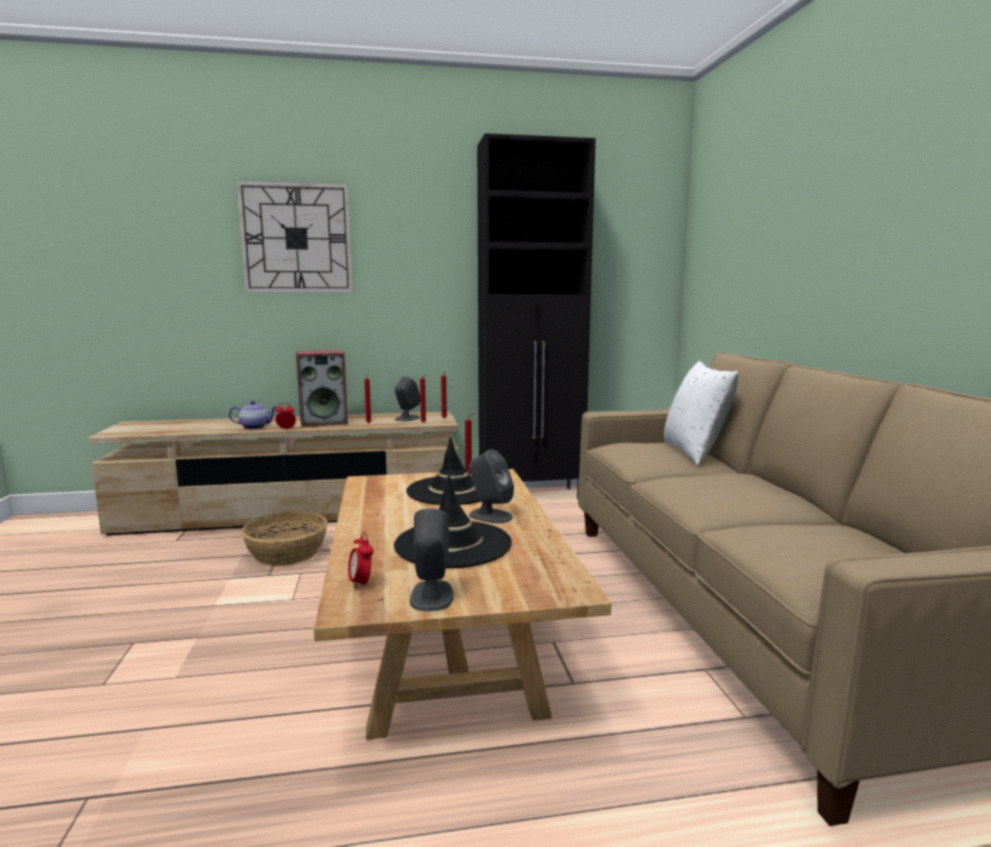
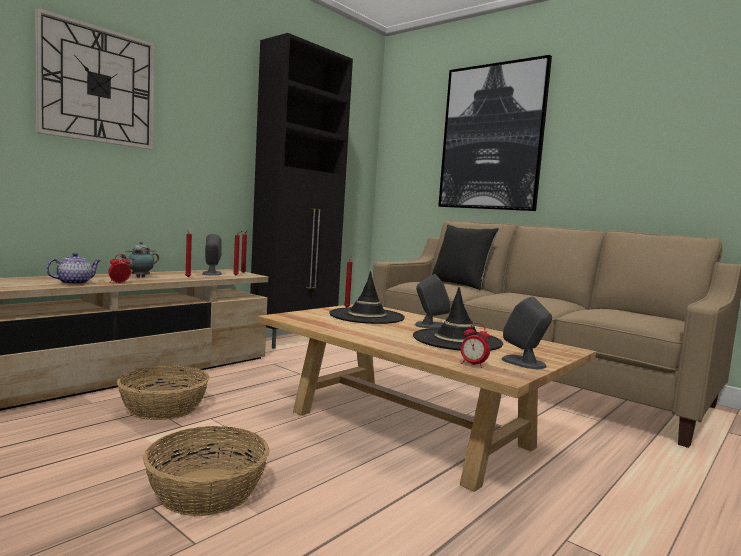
camera: 40 degrees left, 5 degrees down
(181, 643) = (206, 491): none -> basket
(324, 422) = (139, 277): speaker -> teapot
(695, 453) = (460, 285): white pillow -> black pillow
(796, 216) = (491, 137): none -> picture

